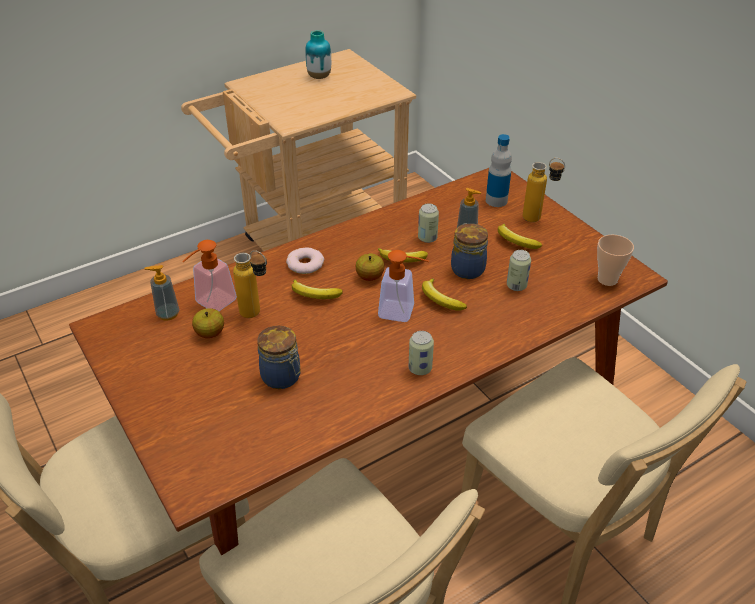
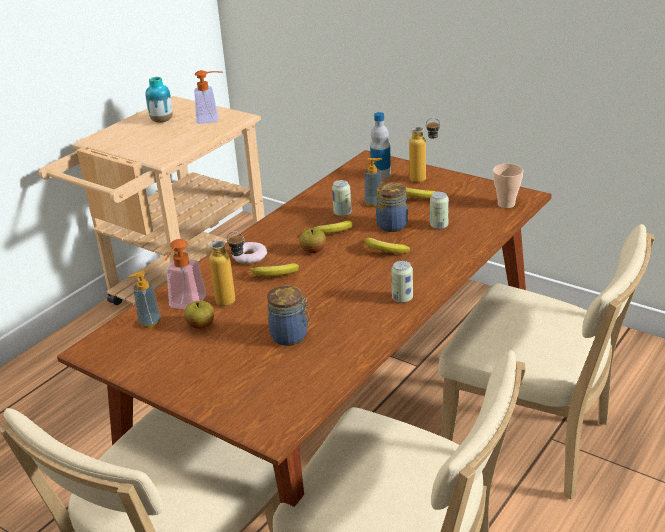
camera: 20 degrees left, 10 degrees down
(403, 312) = (360, 266): soap dispenser -> soap dispenser (212, 119)

